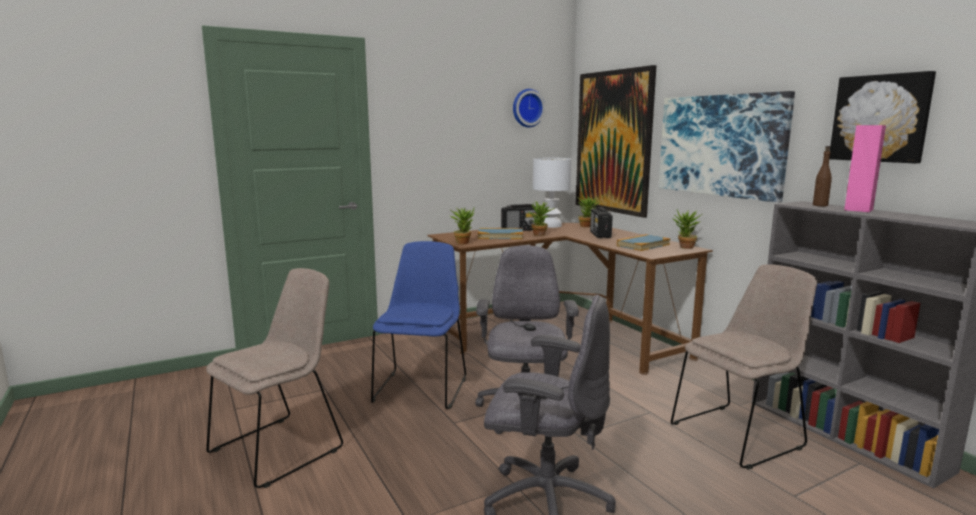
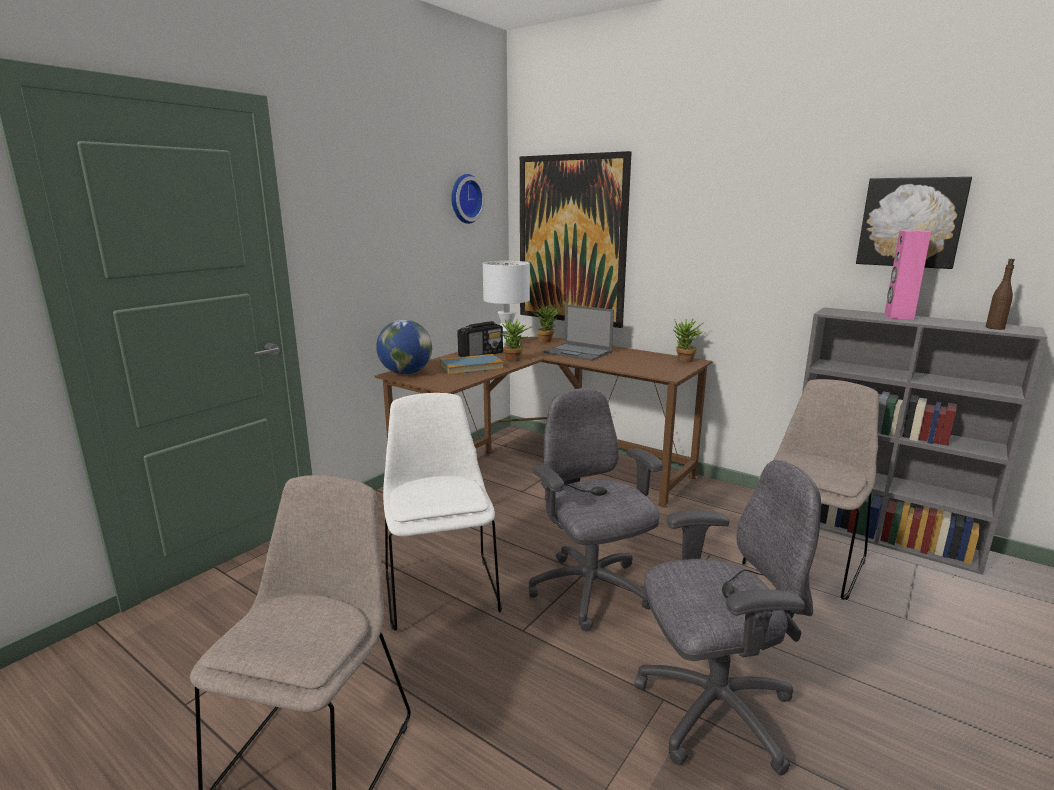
camera: 25 degrees left, 5 degrees up
(421, 388) = (441, 588): blue chair -> white chair
(449, 235) = (406, 373): none -> globe
(463, 242) = (439, 383): potted plant -> none
(600, 235) = (578, 352): radio -> laptop
(643, 245) = (641, 362): book -> none
(720, 145) = (720, 247): picture -> none
(820, 205) = (855, 313): brown bottle -> brown bottle (995, 328)

